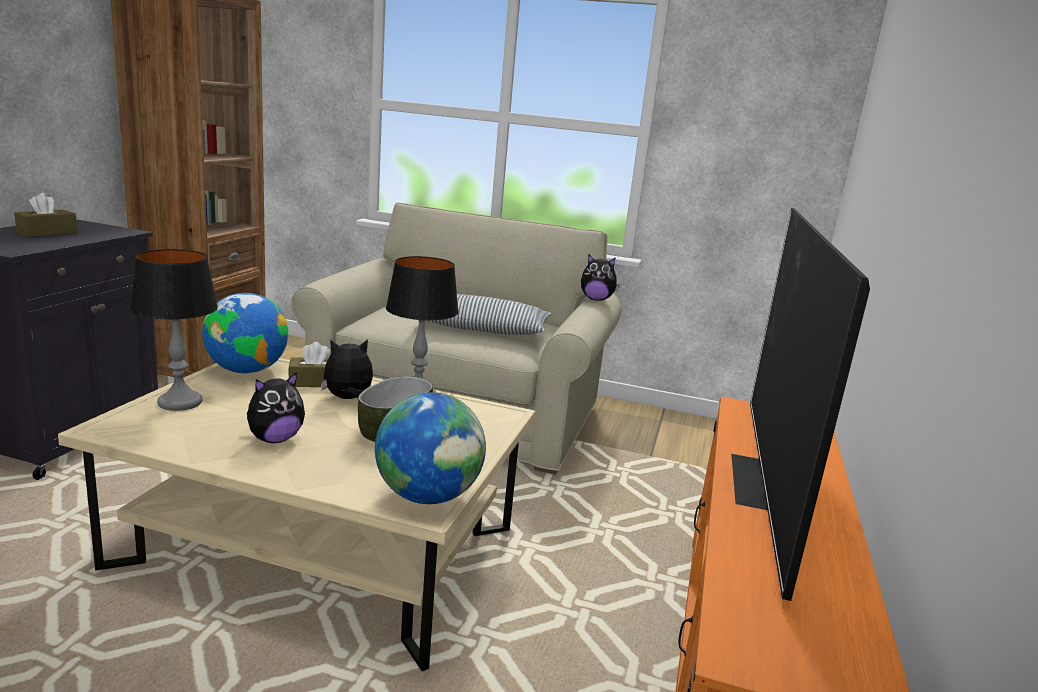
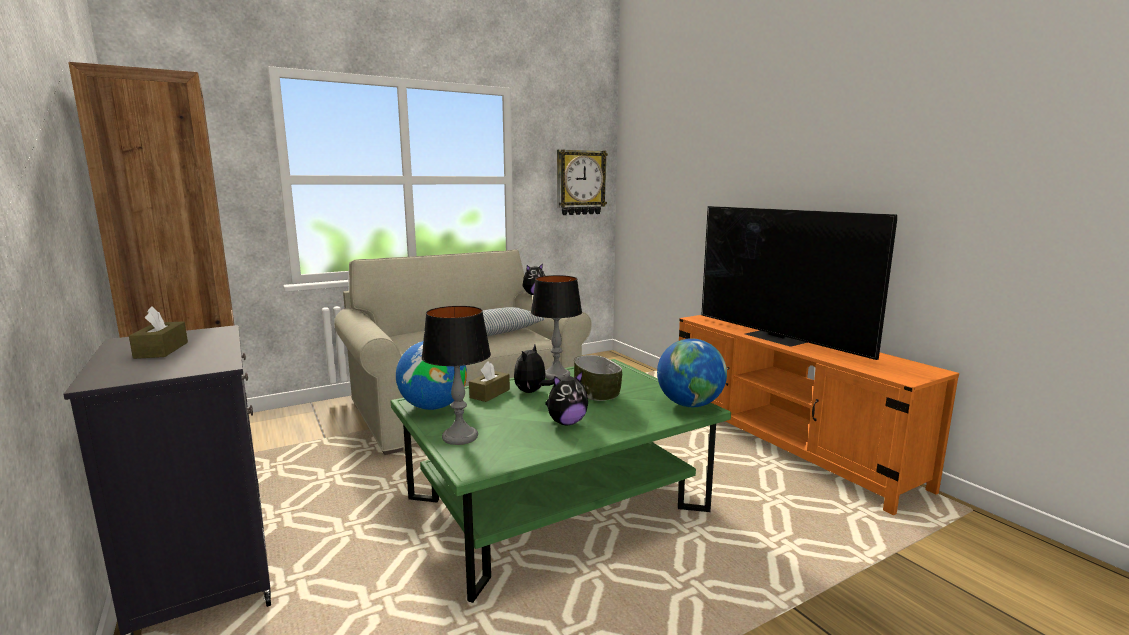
camera: 45 degrees left, 5 degrees down
(275, 439) = (566, 422): plush toy -> plush toy turned 60 degrees clockwise
(320, 548) = (556, 505): beige coffee table -> green coffee table
(772, 149) = (580, 182): none -> wall clock

